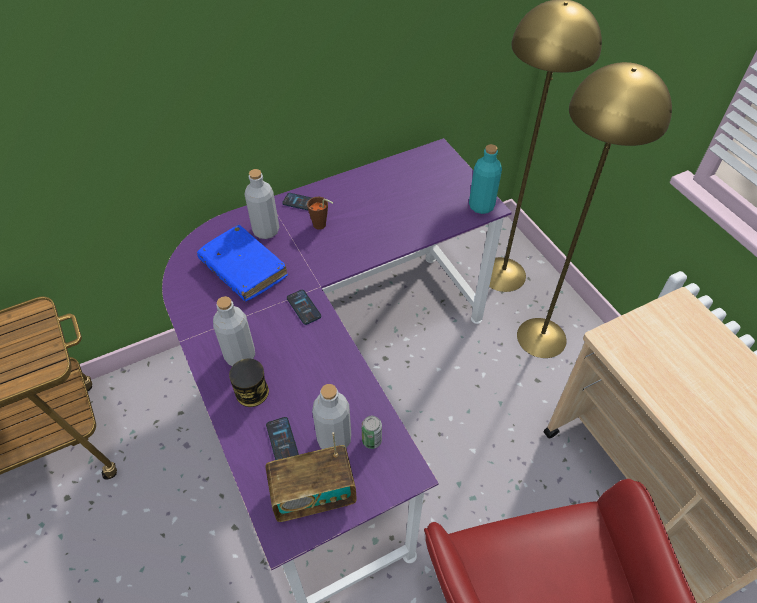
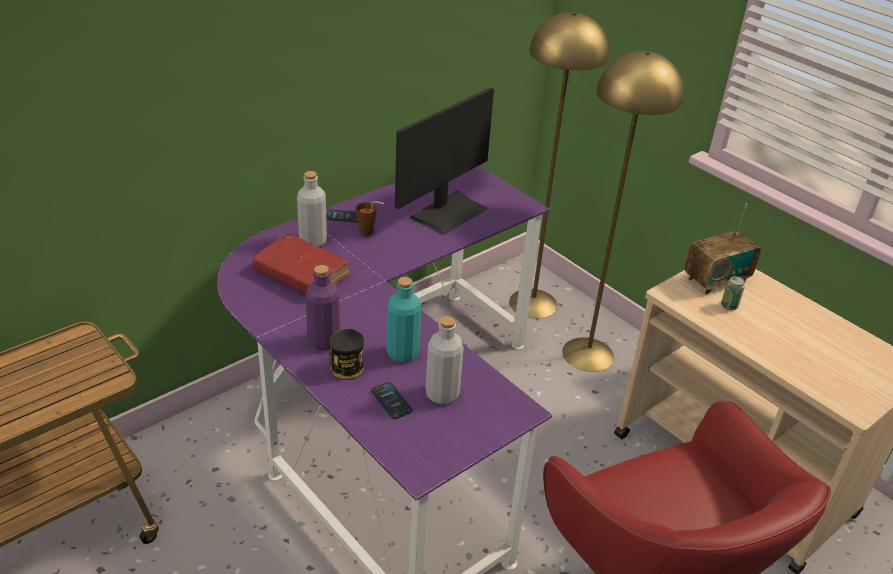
camera: 15 degrees left, 15 degrees down
(240, 355) = (324, 341): grey bottle -> purple bottle
(243, 269) = (301, 274): blue book -> red book
(303, 307) = (374, 298): phone -> none
(313, 495) = (438, 438): radio -> radio (715, 280)
(372, 440) = (478, 391): can -> can (729, 306)
(407, 206) = (449, 212): none -> monitor
(481, 206) = (519, 206): turquoise bottle -> turquoise bottle (402, 353)

